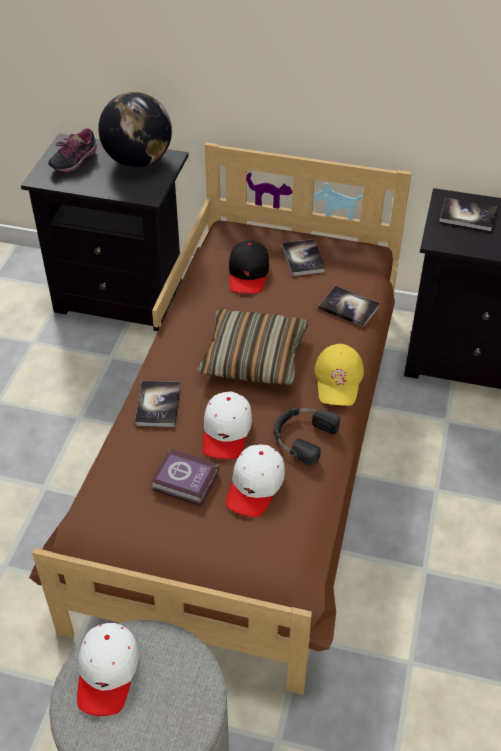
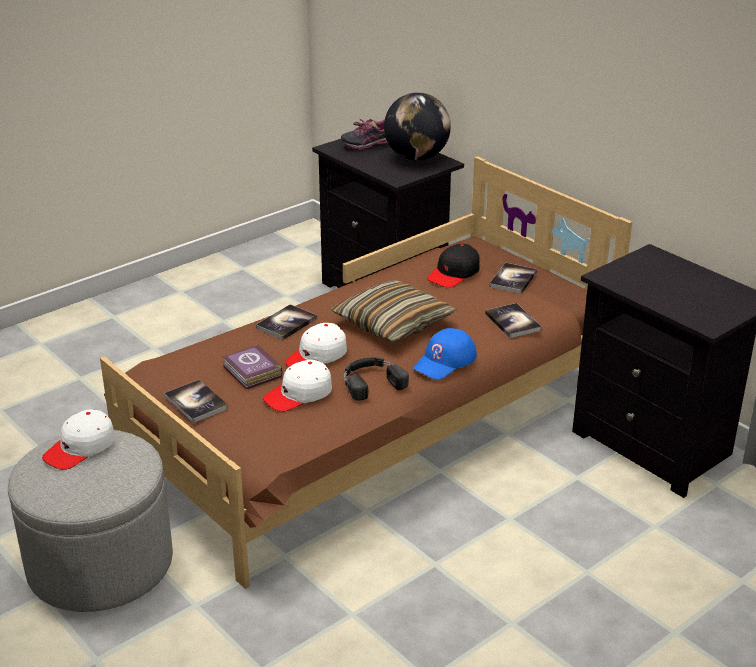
camera: 35 degrees right, 15 degrees down
(339, 379) = (445, 361): yellow cap -> blue cap
(467, 216) = (656, 269): book -> book (196, 402)

